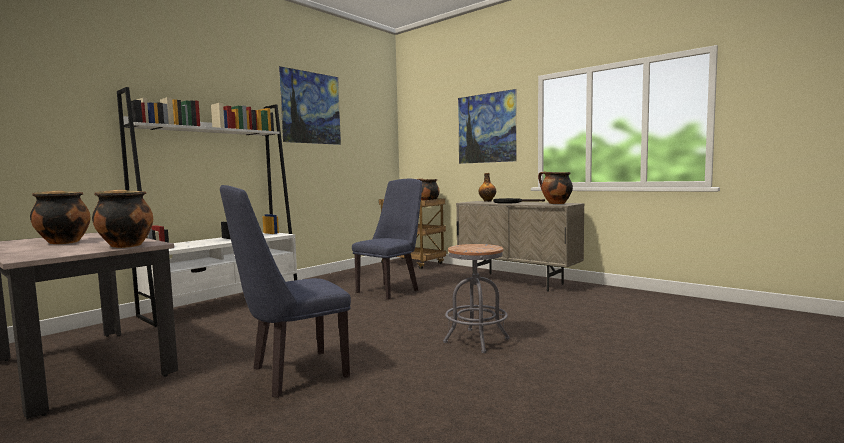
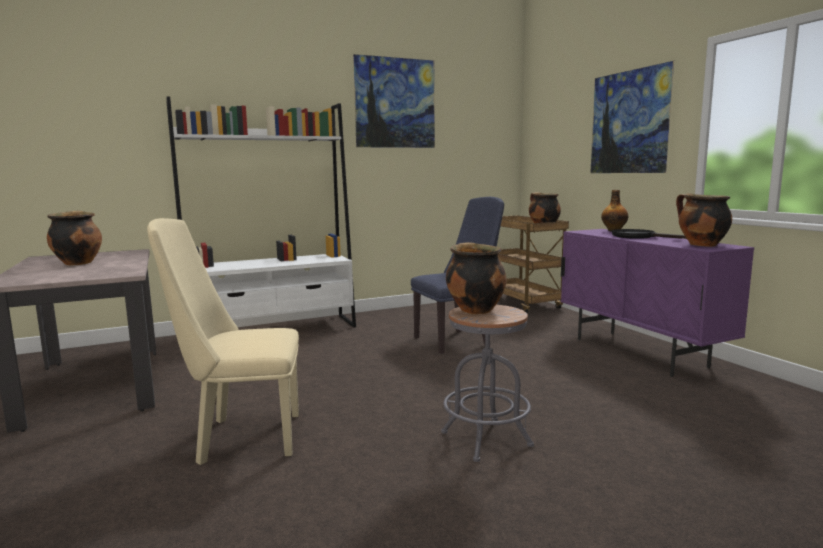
camera: 25 degrees right, 5 degrees up
(125, 246) = (102, 274): cooking pot -> cooking pot (474, 310)
(291, 375) = (240, 438): blue chair -> beige chair
(517, 282) = (639, 353): beige cabinet -> purple cabinet

